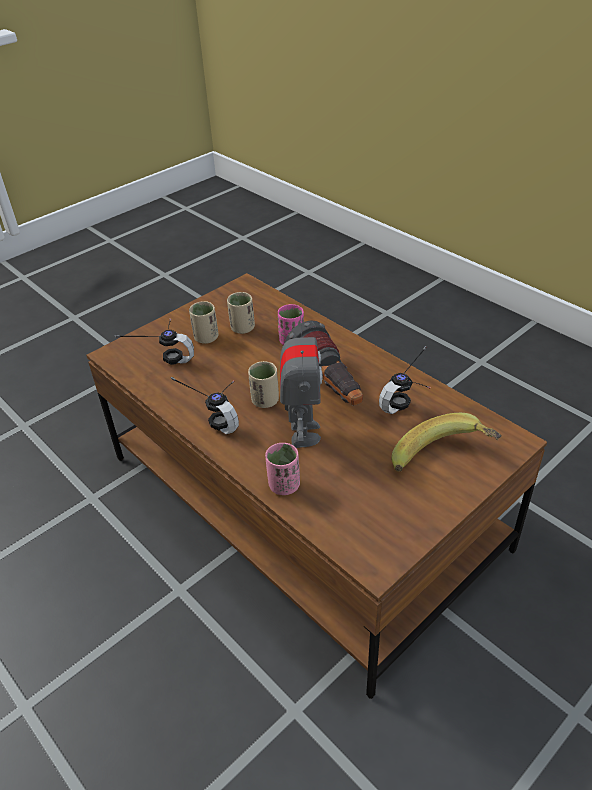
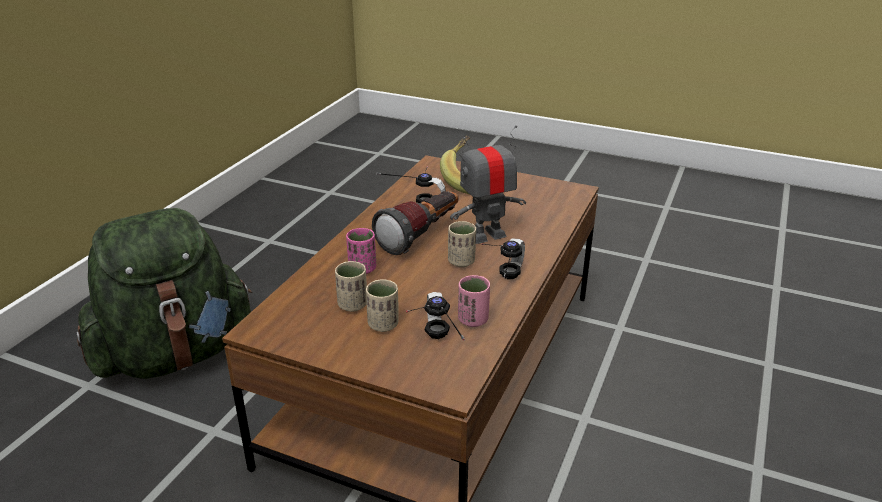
camera: 115 degrees left, 10 degrees down
(284, 485) = (547, 231): pink cup -> pink cup (473, 320)
(406, 350) = (176, 354): none -> green backpack

